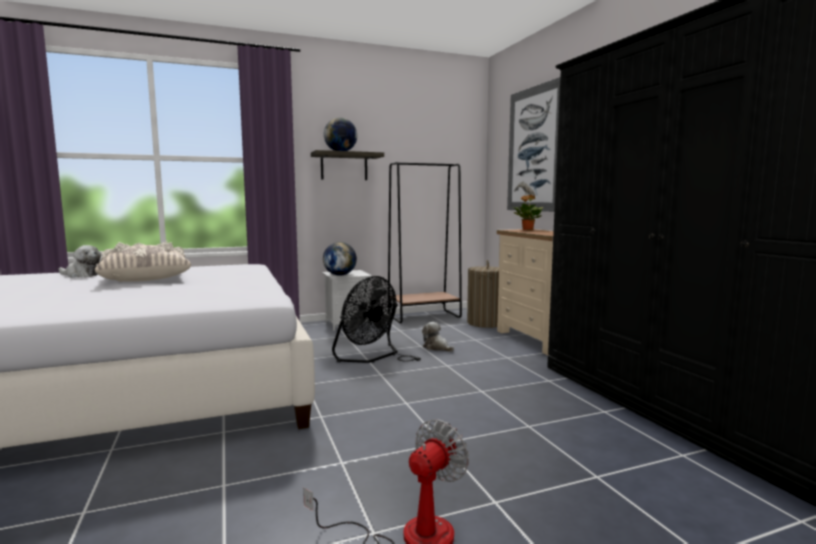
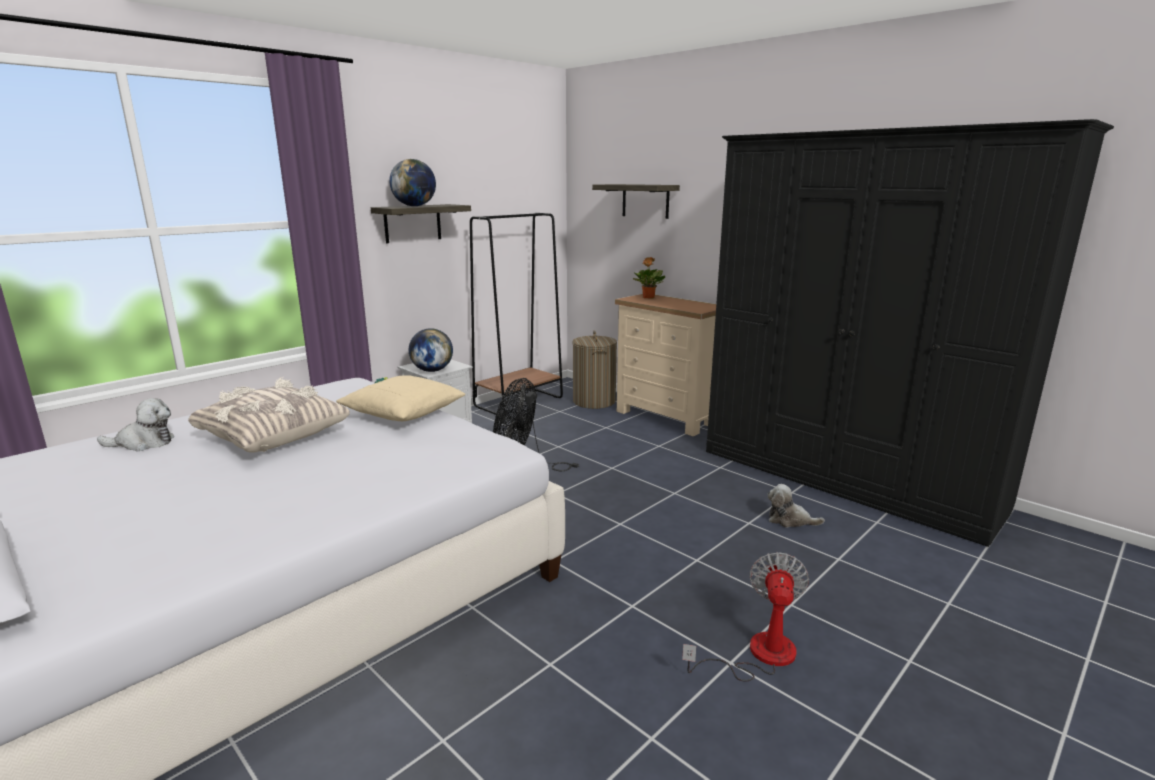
camera: 25 degrees left, 10 degrees up
(243, 278) = (404, 414): none -> beige pillow
(437, 348) = (578, 446): plush toy -> plush toy (789, 520)
(534, 149) = (645, 201): picture -> shelf

